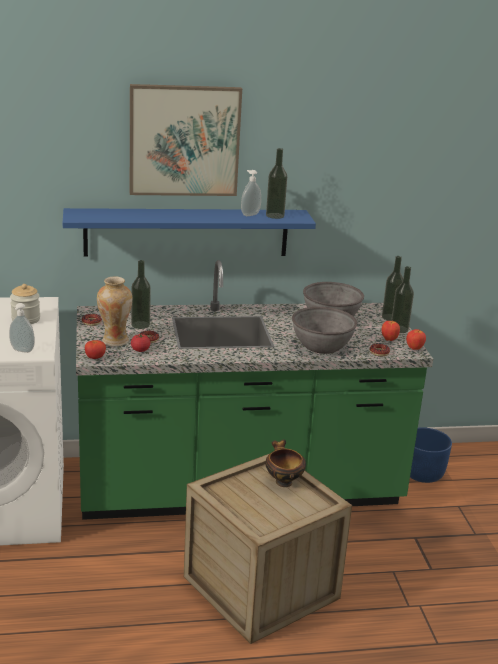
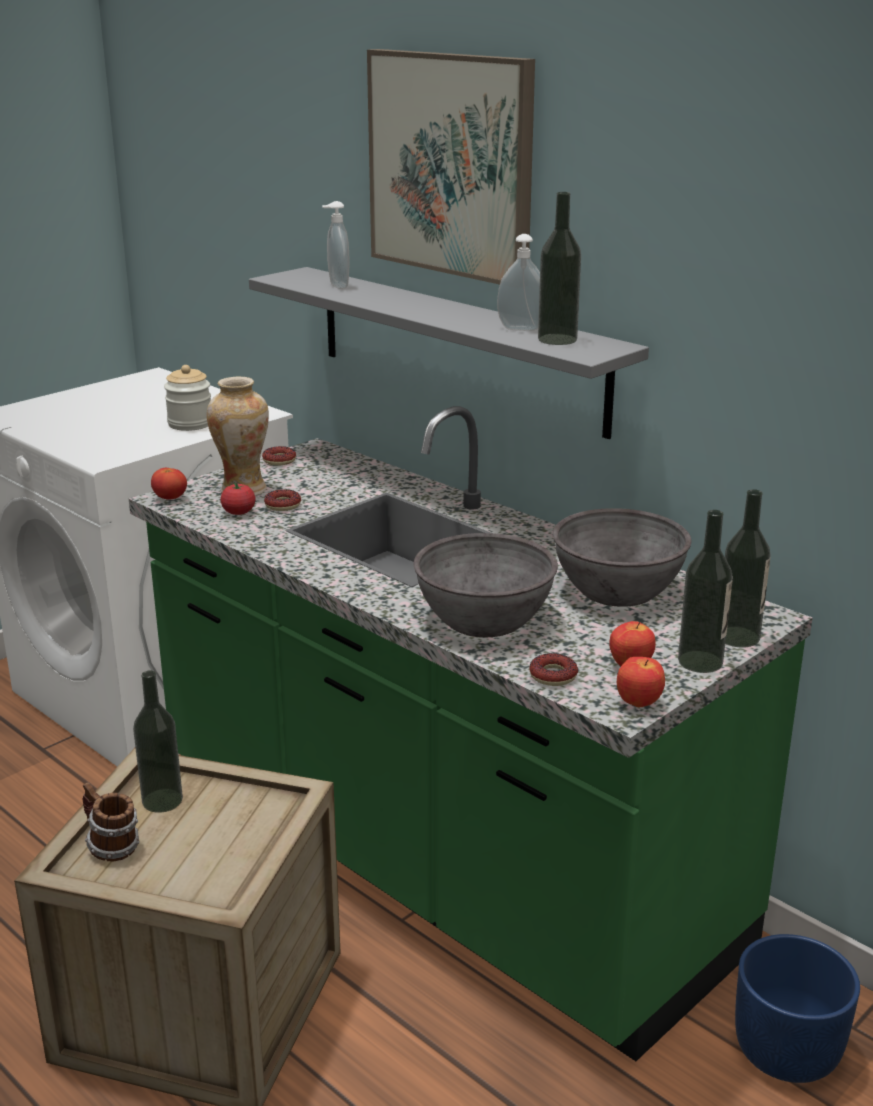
camera: 55 degrees right, 0 degrees up
(21, 351) = (92, 452): soap dispenser -> soap dispenser (337, 286)
(140, 325) = (323, 485): bottle -> bottle (162, 800)
(187, 232) = (457, 348): blue shelf -> grey shelf
(258, 517) = (111, 847): none -> mug
(283, 481) = (247, 827): bowl -> none

